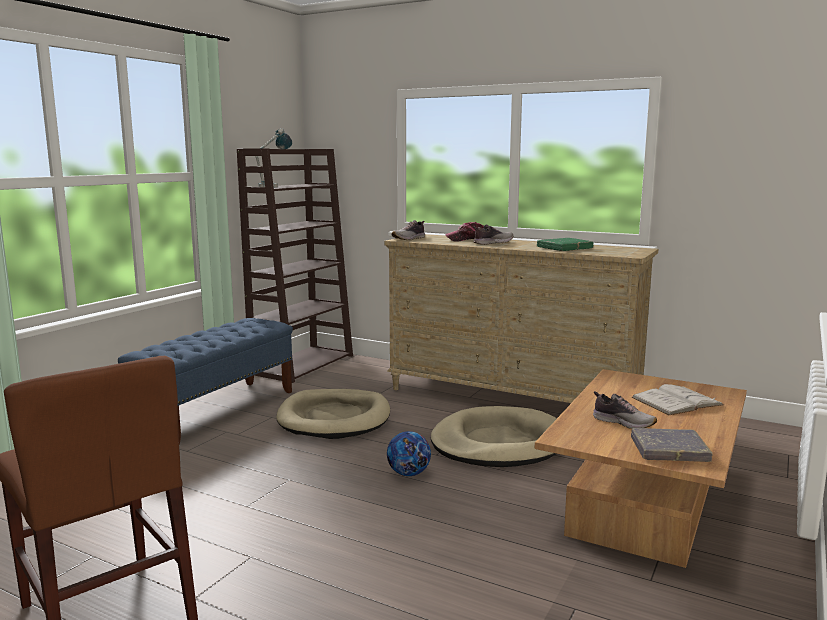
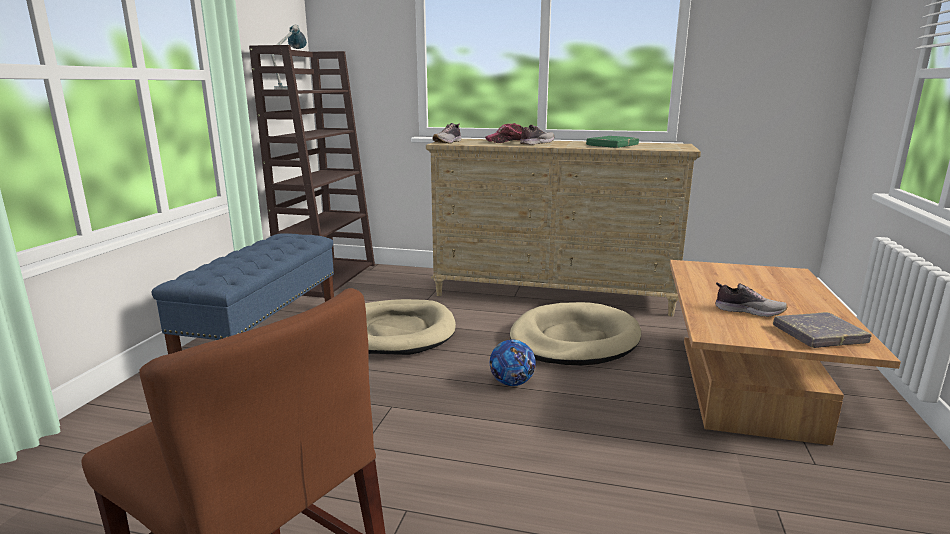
camera: 15 degrees left, 5 degrees up
(677, 401) = (767, 285): white book -> none

